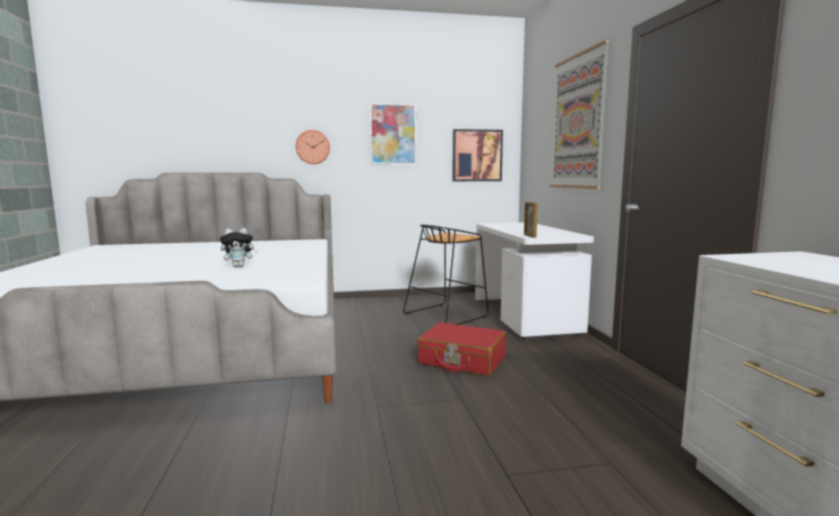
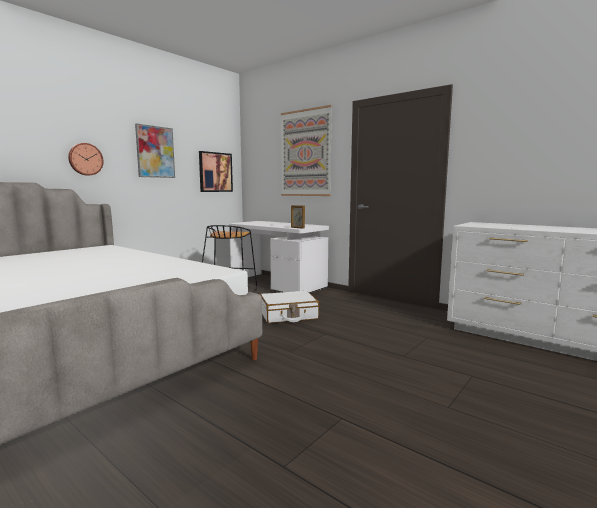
camera: 40 degrees left, 0 degrees up
(239, 266) = (121, 270): plush toy -> none
(462, 360) = (288, 315): red suitcase -> white suitcase

